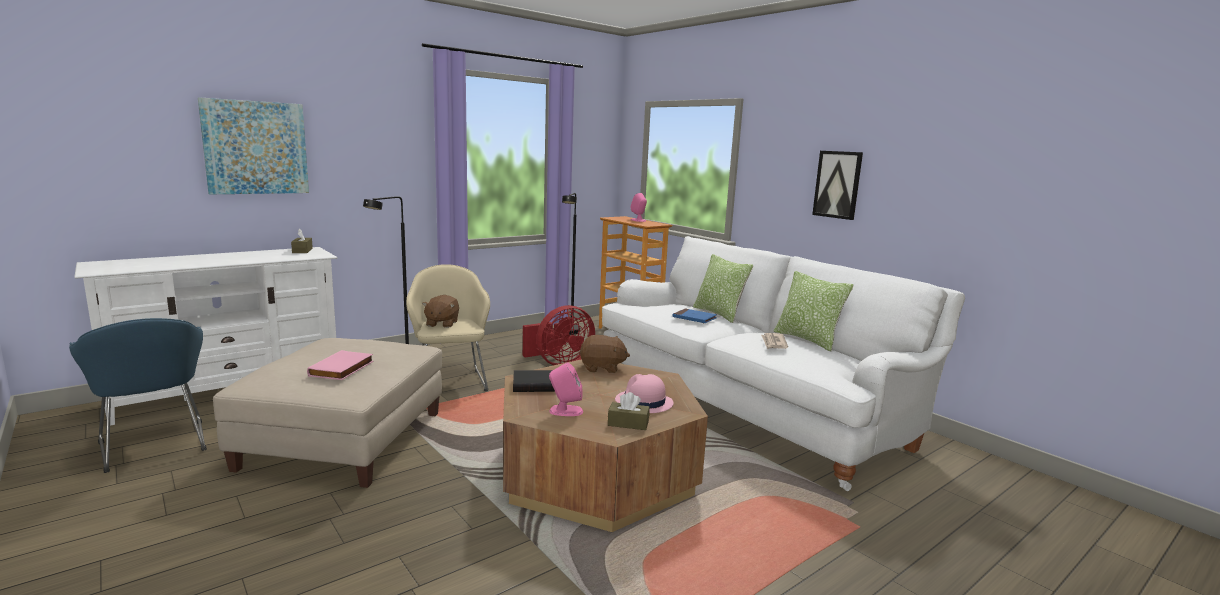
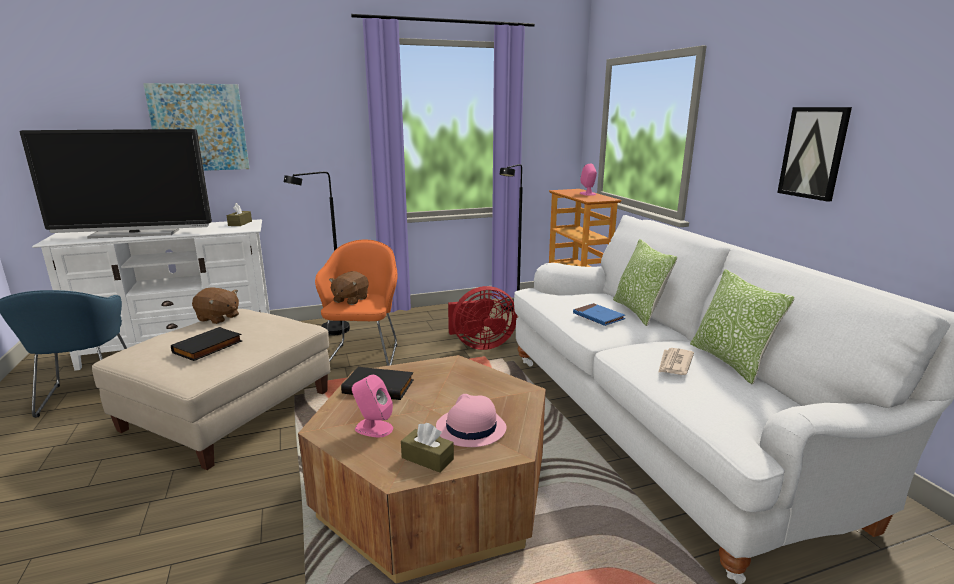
camera: 20 degrees right, 5 degrees up
(190, 262) = (134, 234): none -> television
(342, 369) = (208, 347): pink book -> black book
(450, 381) = (364, 354): beige armchair -> orange armchair
(602, 368) = (462, 371): brown plush toy -> brown plush toy (218, 318)

